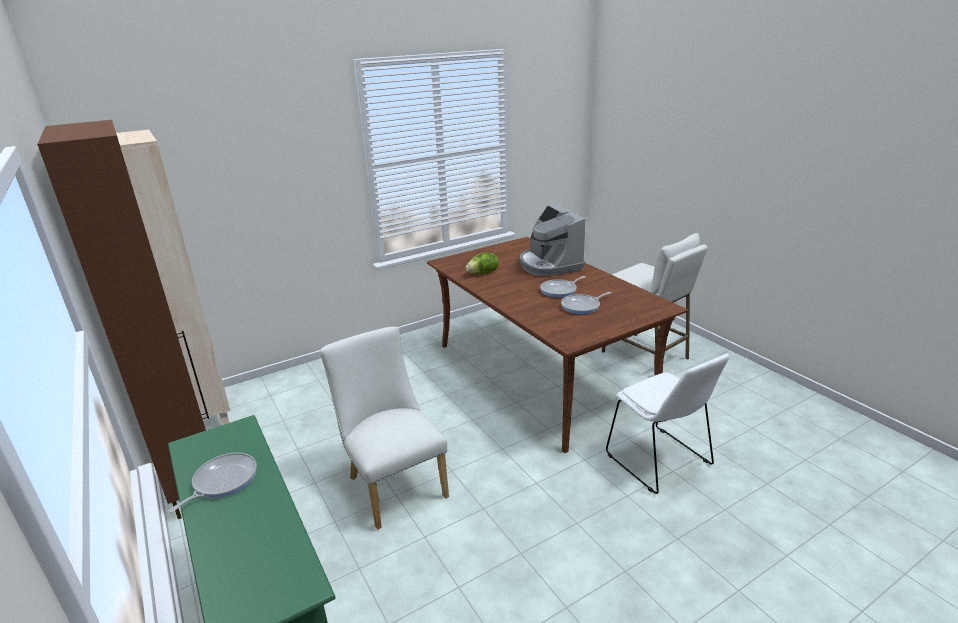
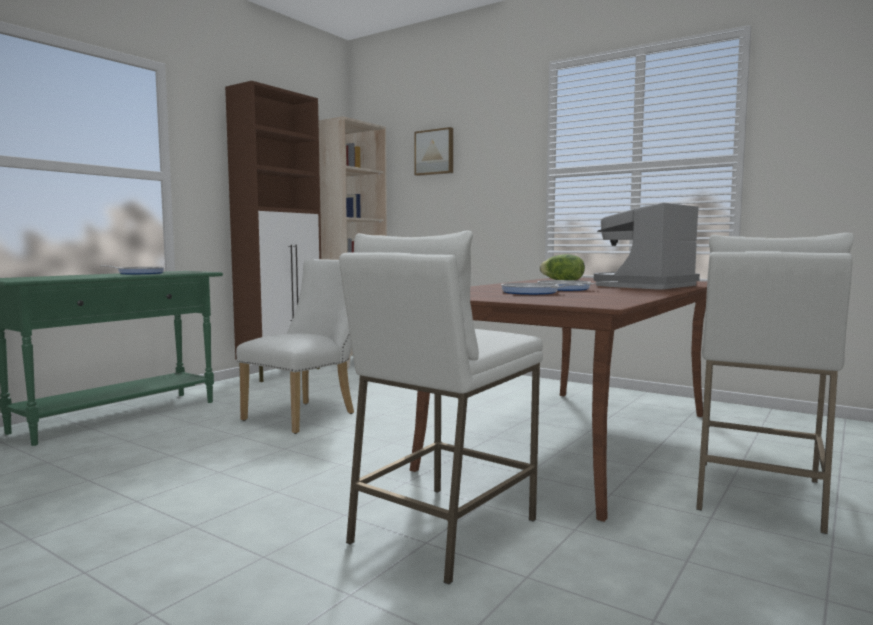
camera: 65 degrees right, 20 degrees down
(227, 155) = (435, 152): none -> picture
(660, 461) = (442, 531): white chair -> white stool

